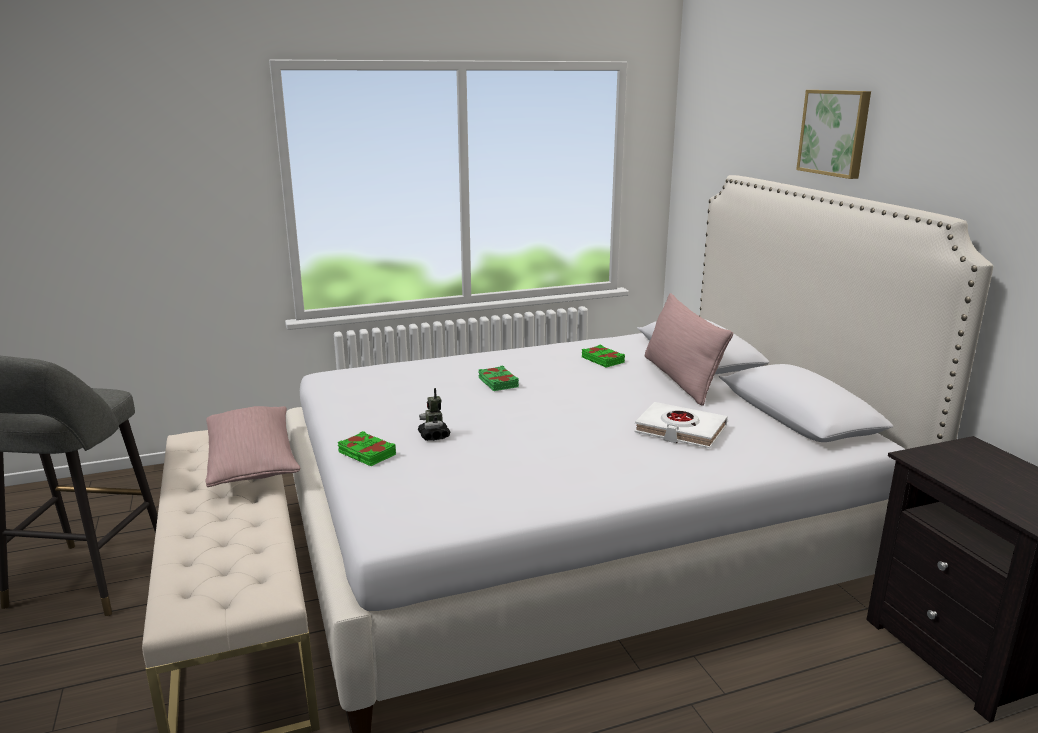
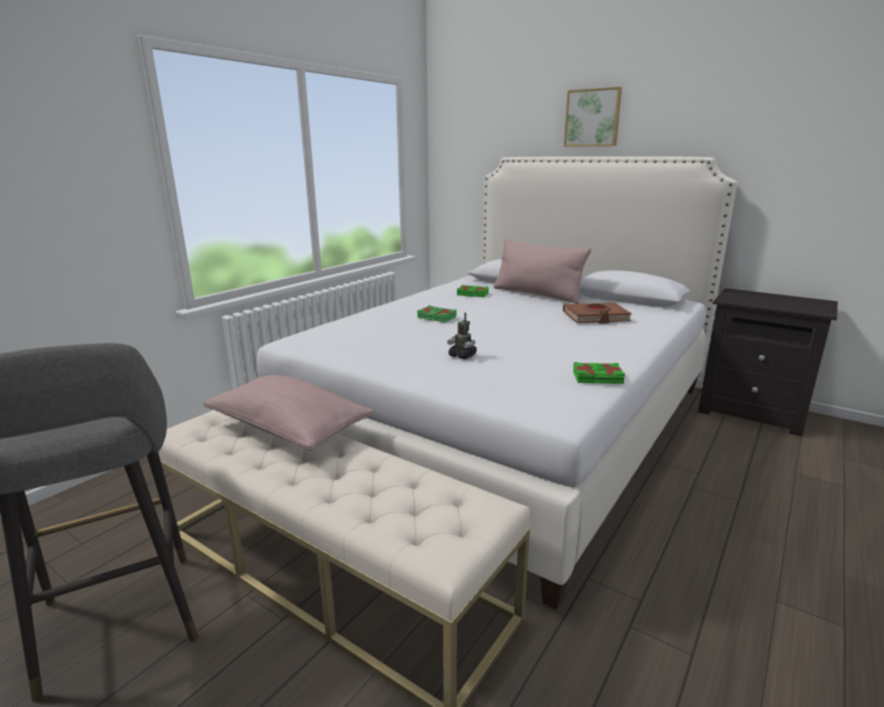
camera: 35 degrees left, 0 degrees up
(366, 454) = (440, 378): green book -> green book (597, 378)
(680, 430) = (595, 317): white book -> brown book

